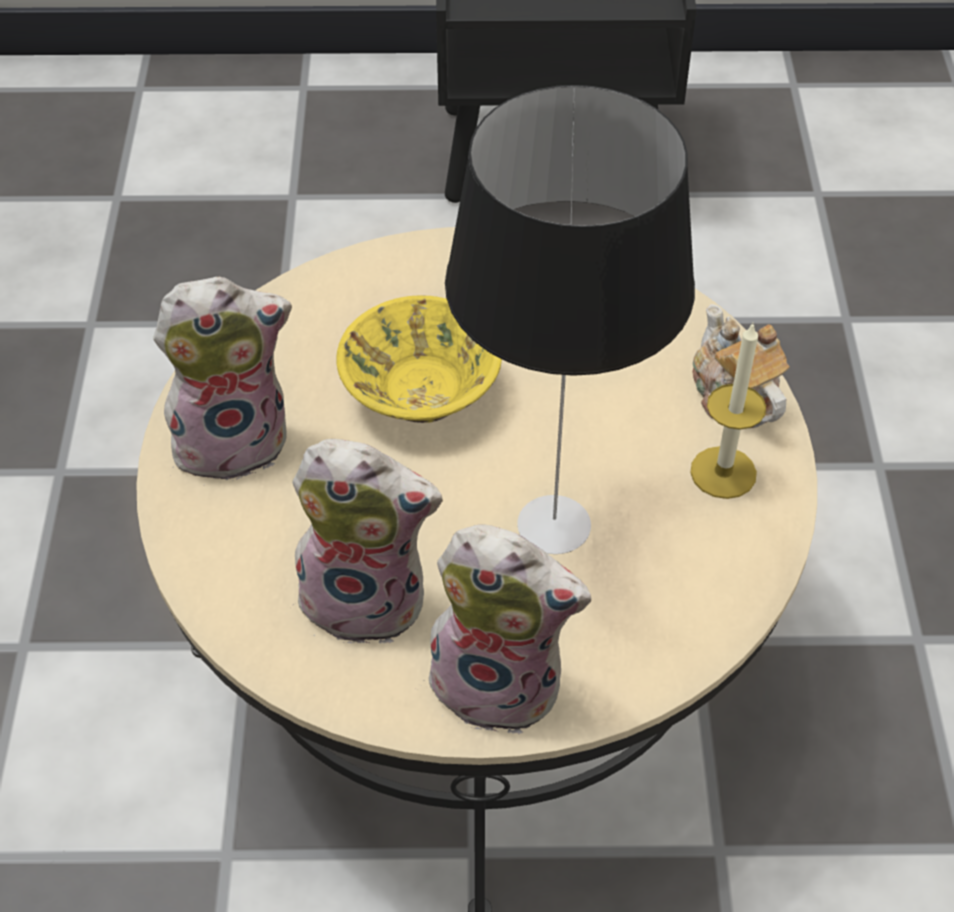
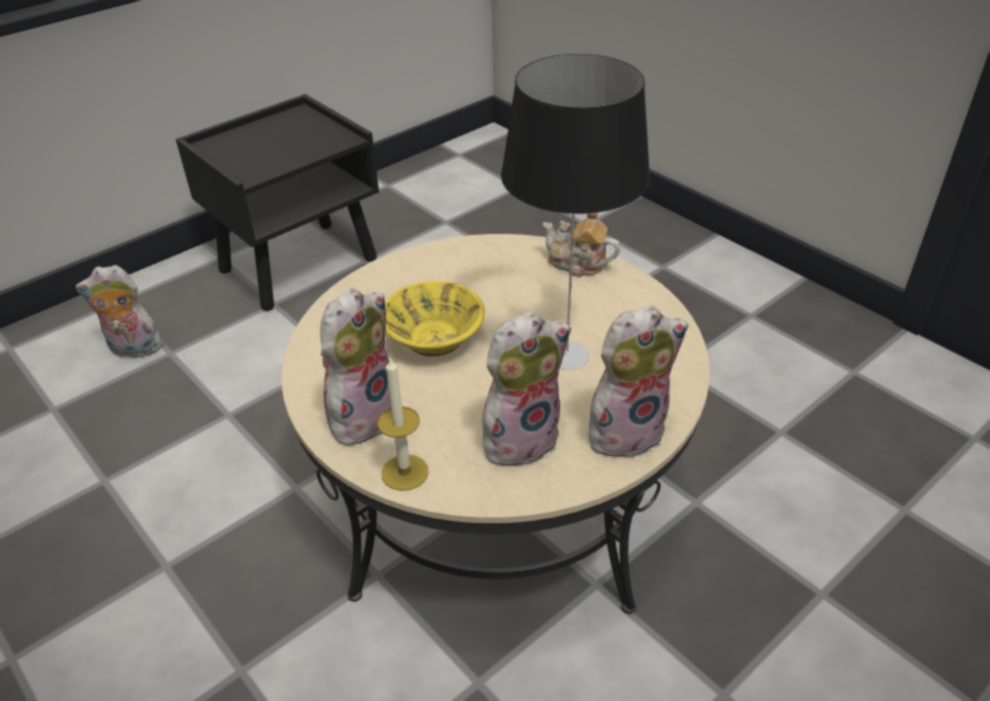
camera: 40 degrees left, 10 degrees down
(257, 167) = (133, 350): none -> plush toy
(723, 472) = (611, 293): candle -> candle (405, 472)

